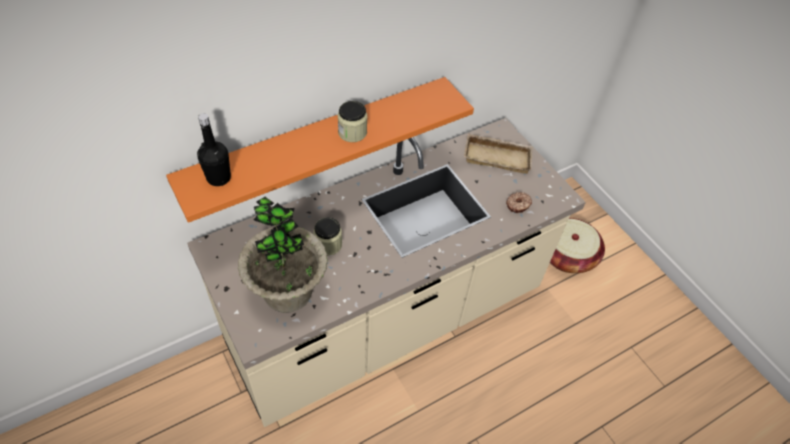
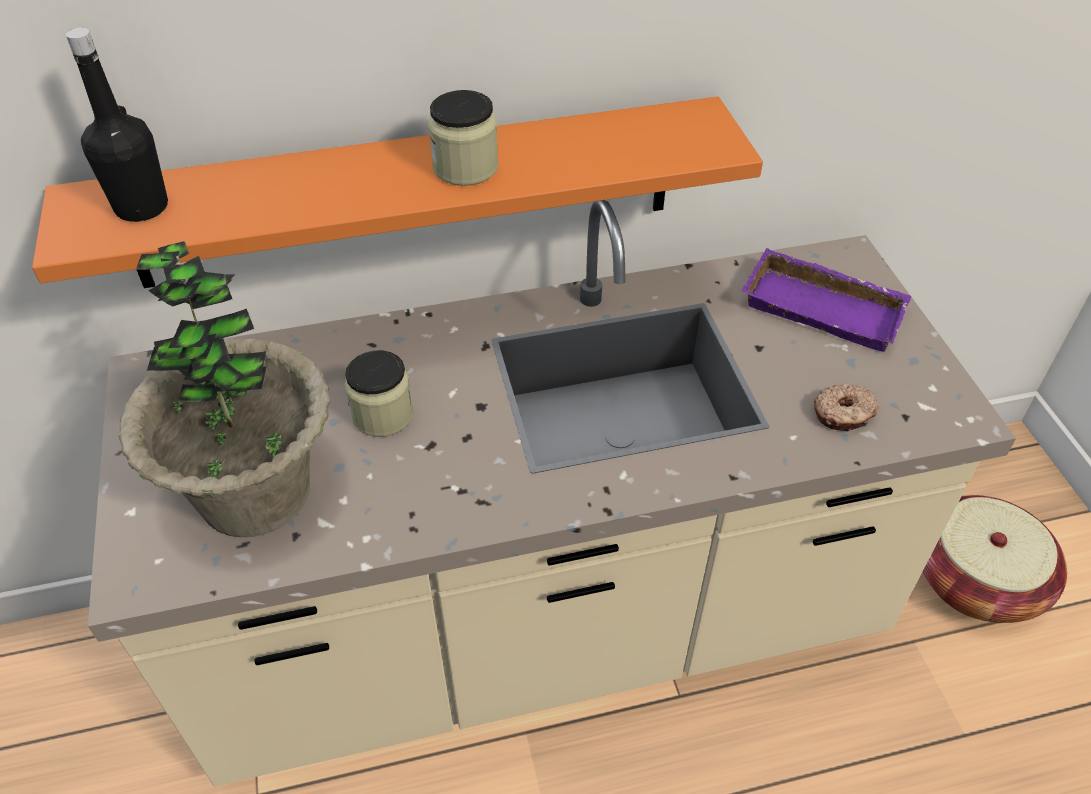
camera: 20 degrees right, 5 degrees down
(498, 156) = (825, 307): beige tray -> purple tray

